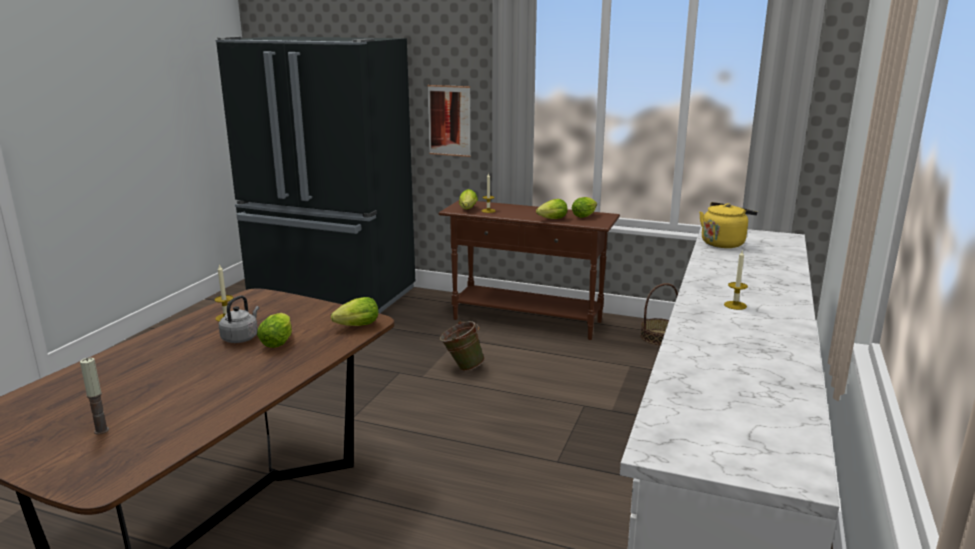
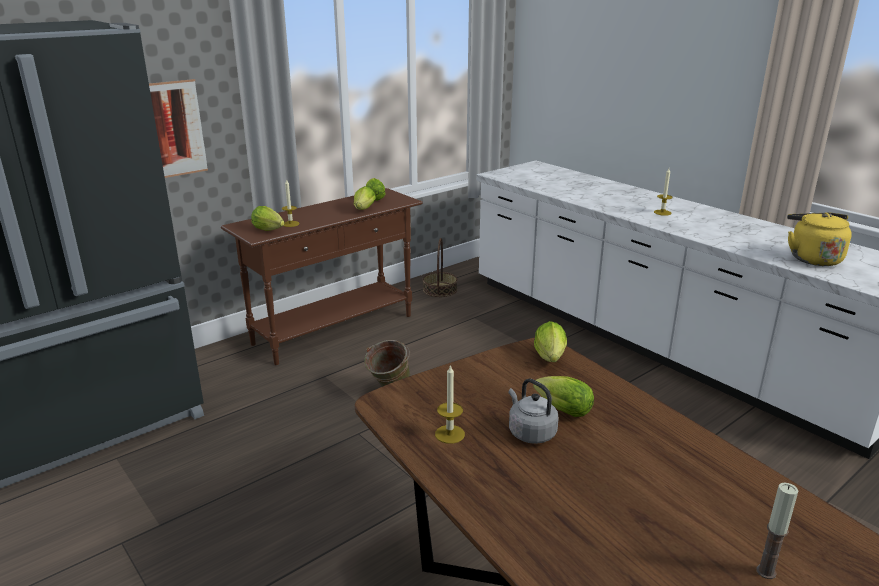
camera: 60 degrees left, 5 degrees up
(724, 243) = (530, 180): yellow kettle -> yellow kettle (812, 258)

